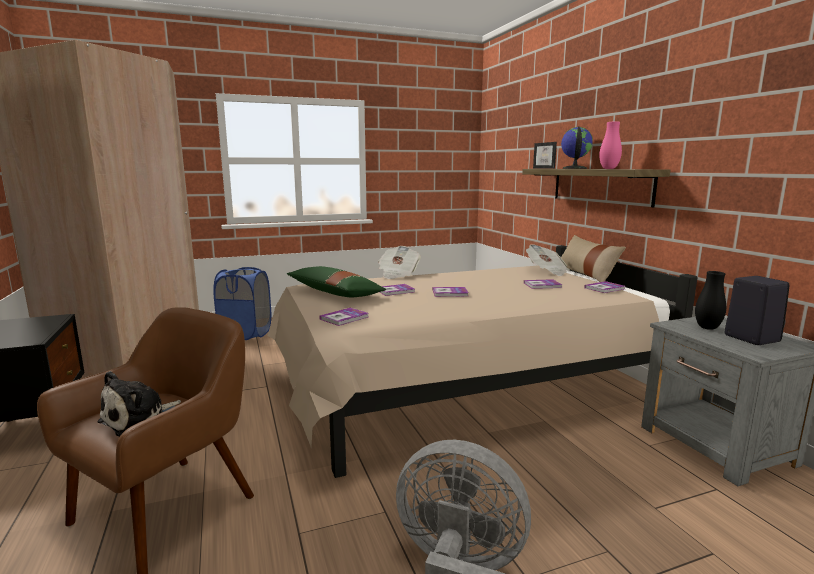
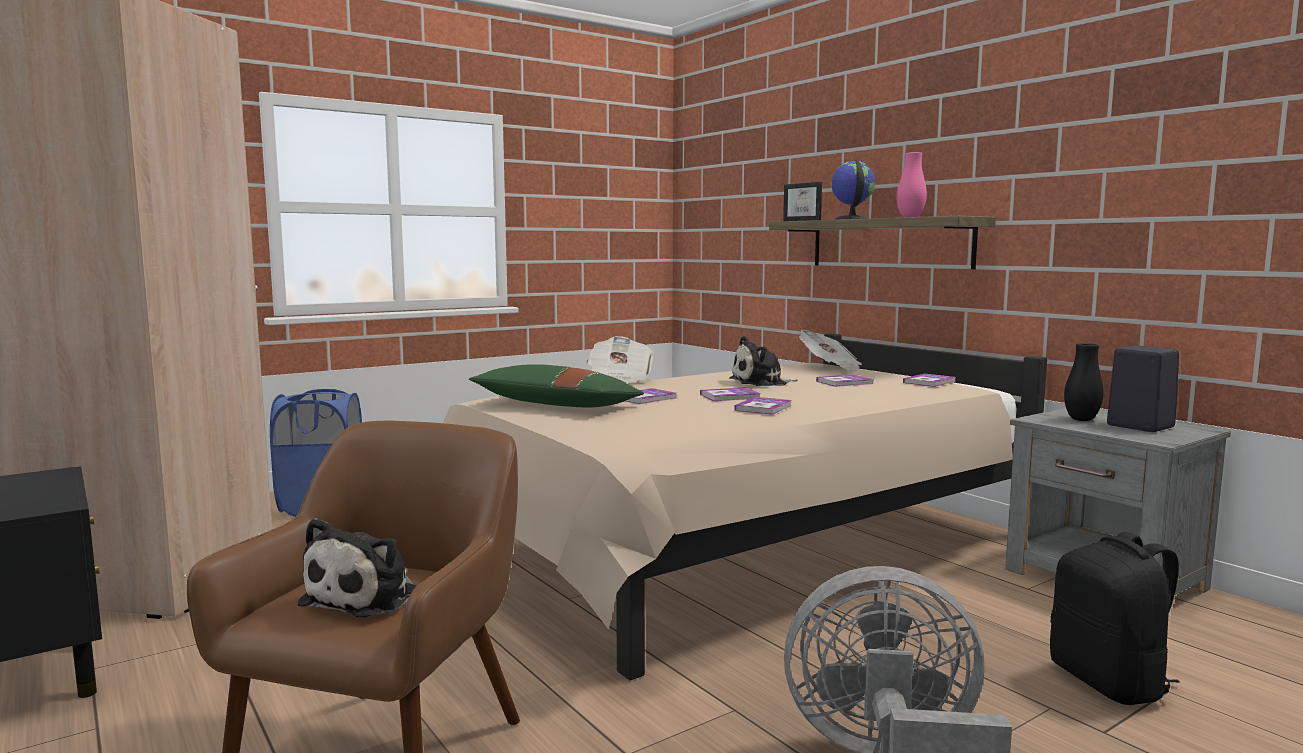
camera: 15 degrees left, 5 degrees down
(344, 318) = (615, 431): book -> book (763, 408)
(485, 282) = (761, 382): none -> plush toy
(586, 274) = (882, 370): beige pillow -> none
(668, 537) = (1110, 682): none -> black backpack

